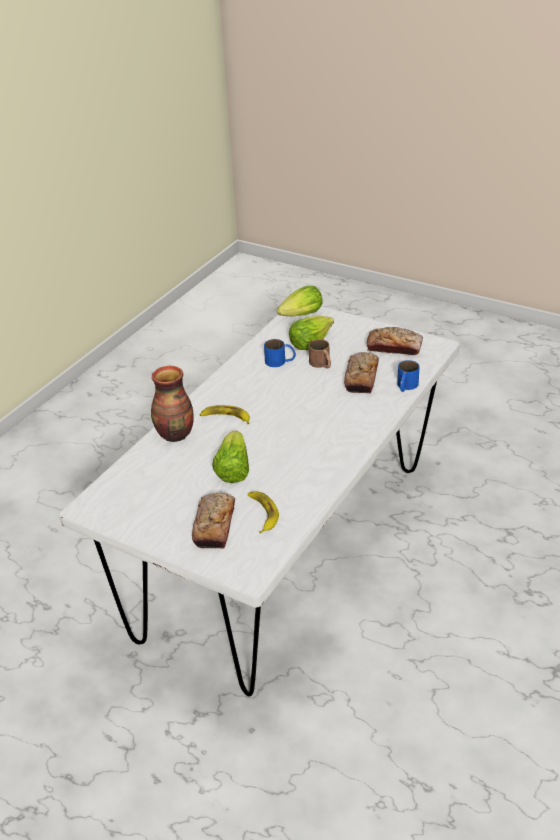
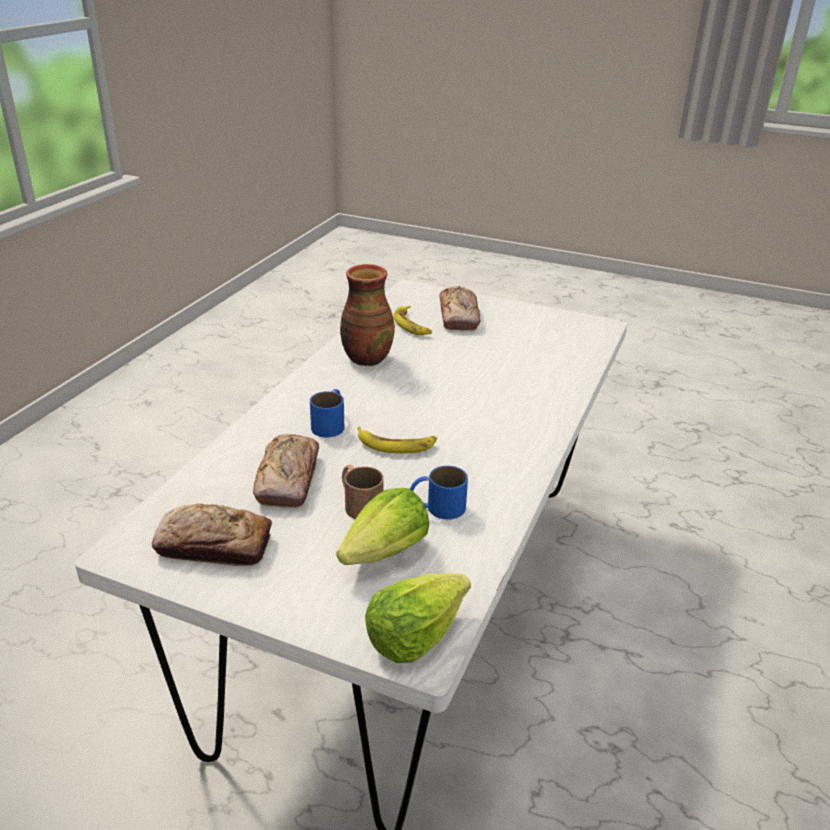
camera: 170 degrees right, 5 degrees down
(175, 435) = (551, 392): vase -> vase (366, 358)
(226, 417) = (493, 413): banana -> banana (396, 444)
(233, 469) = (458, 359): lettuce -> none
(406, 386) = (215, 465): blue mug -> blue mug (331, 423)

